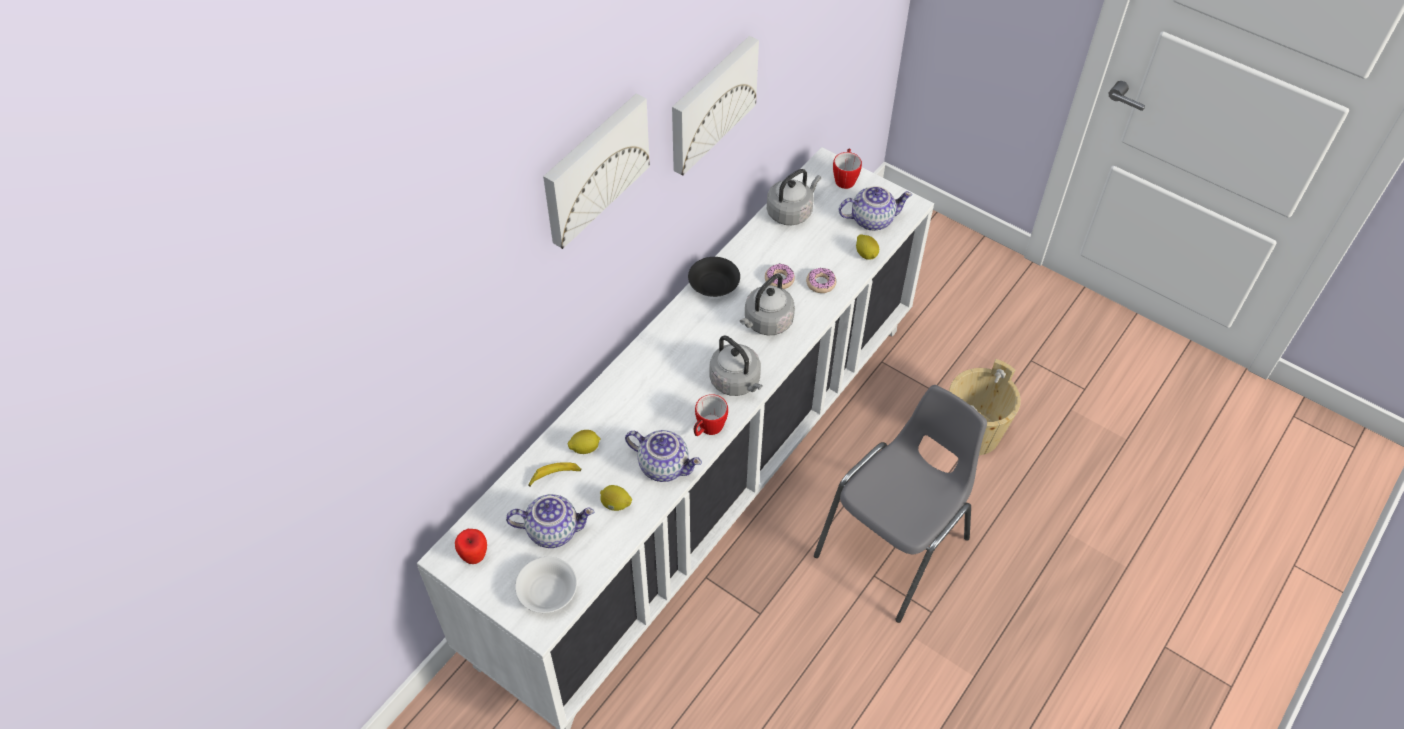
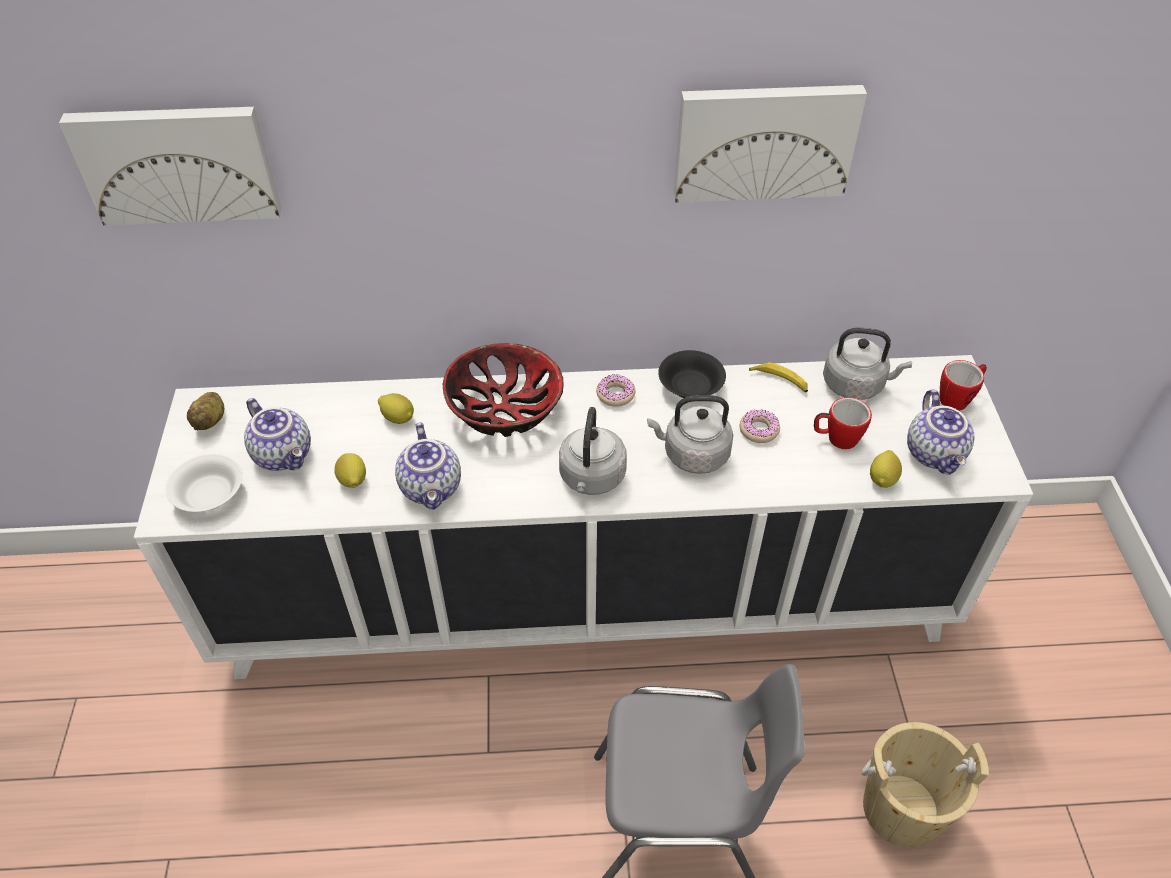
camera: 50 degrees right, 5 degrees down
(474, 556) = (211, 420): apple -> potato
(555, 476) = (347, 417): banana -> banana (779, 381)
(593, 168) = (517, 82): picture -> picture (177, 162)
(636, 387) = (505, 408): none -> bowl
(708, 429) = (509, 493): mug -> mug (836, 439)
(821, 283) = (795, 466): donut -> donut (615, 394)
(872, 219) = (936, 454): teapot -> teapot turned 45 degrees clockwise

